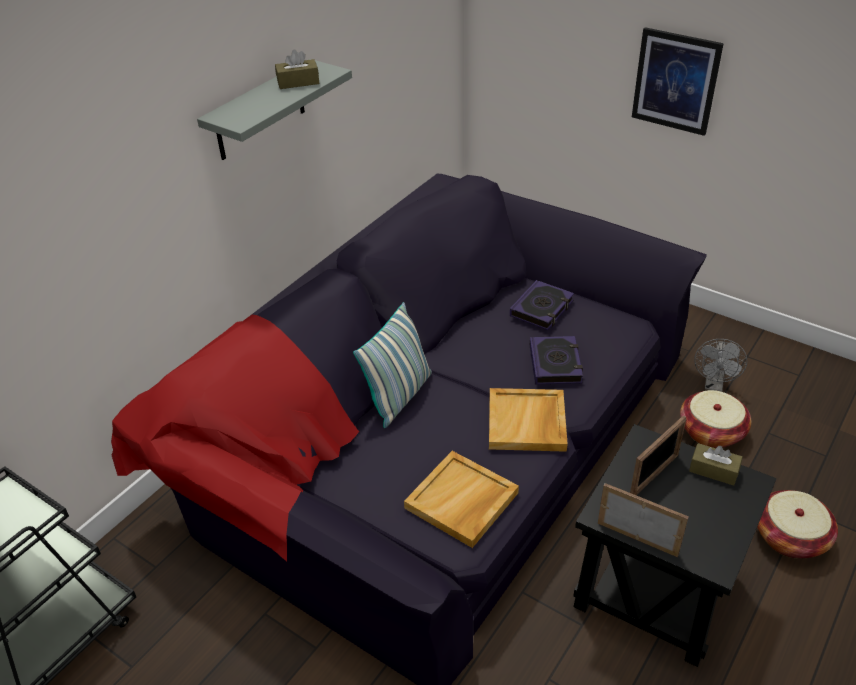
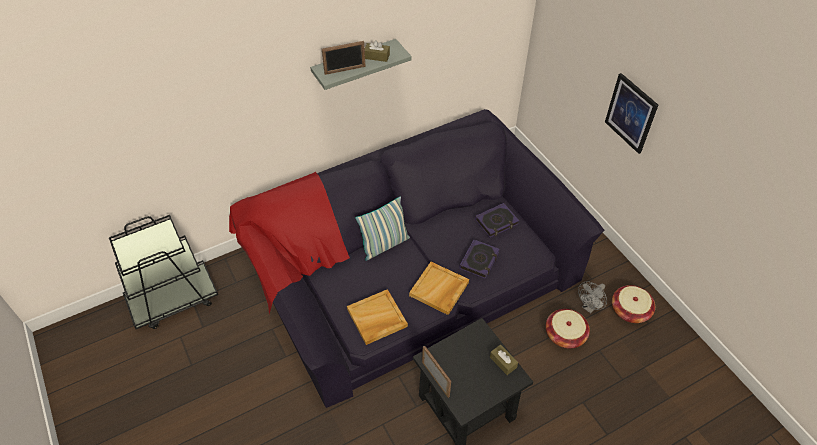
camera: 25 degrees right, 10 degrees up
(654, 475) = (470, 350): picture frame -> picture frame (345, 70)
(790, 537) = (561, 414): basket -> basket (630, 310)

